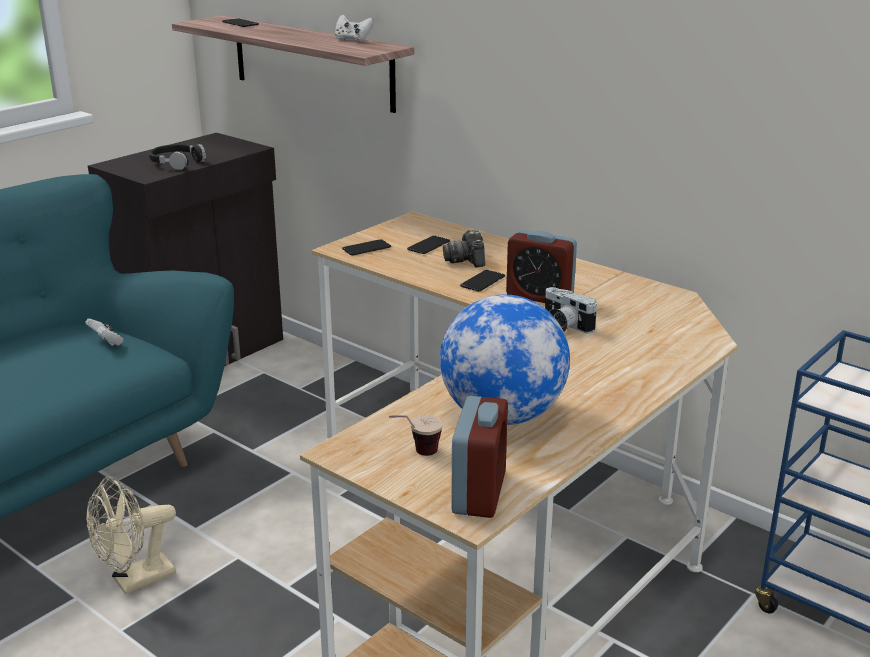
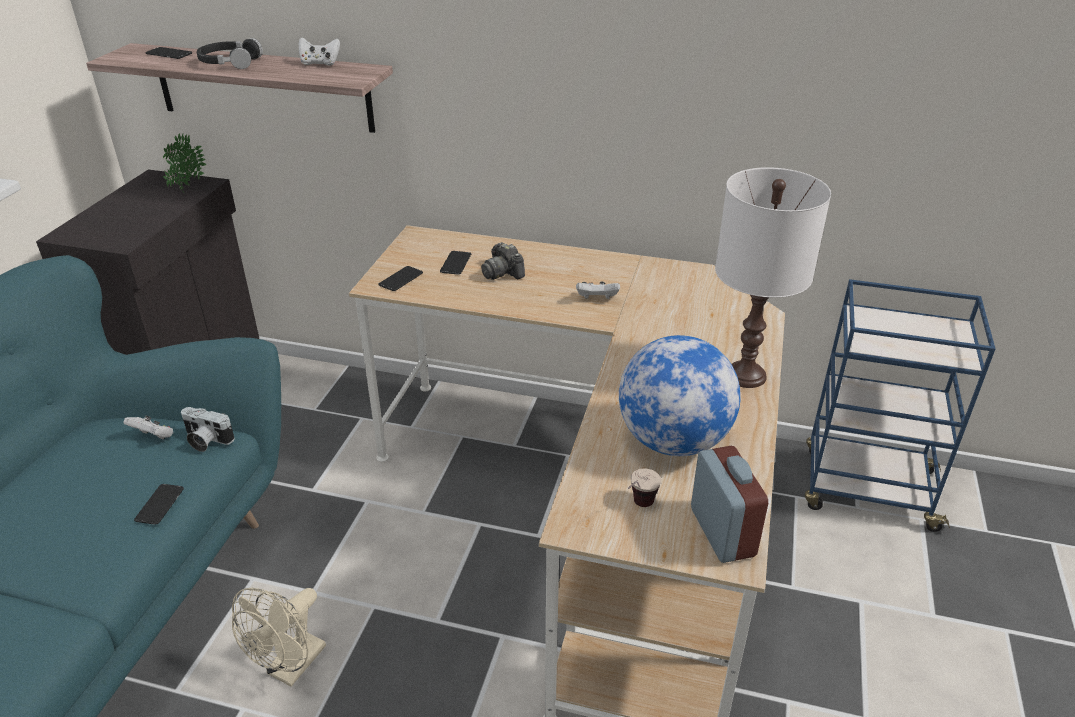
camera: 25 degrees left, 10 degrees up
(176, 163) = (139, 218): black headphones -> black headphones (230, 62)
(233, 148) = (186, 188): none -> potted plant
(482, 281) = (536, 294): phone -> phone (159, 504)
(539, 296) = (597, 299): alarm clock -> white game controller
(563, 326) = (642, 327): camera -> camera (206, 440)
(636, 384) = (746, 375): none -> white table lamp

